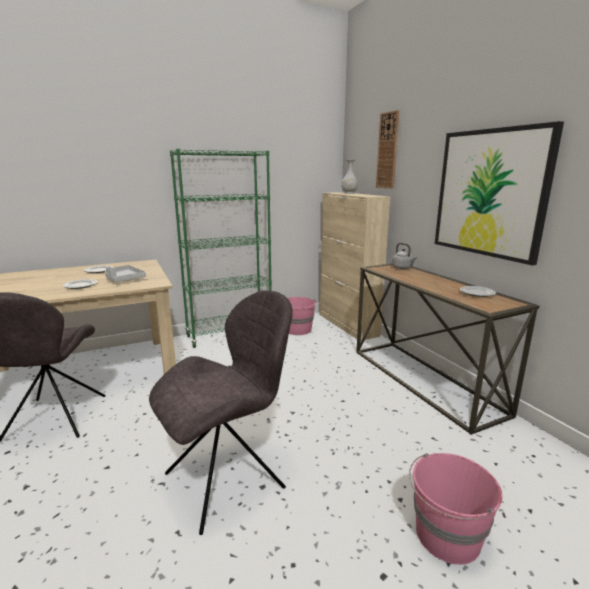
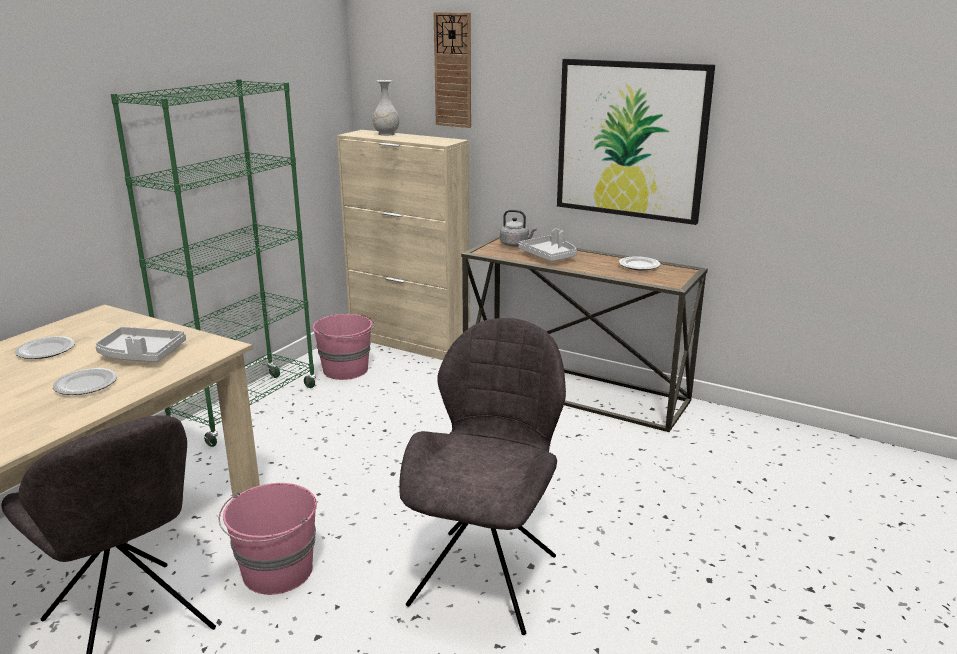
camera: 35 degrees left, 5 degrees up
(415, 277) = (549, 256): none -> grey tray
(446, 536) = (726, 527): pink bucket -> pink bucket (277, 572)

